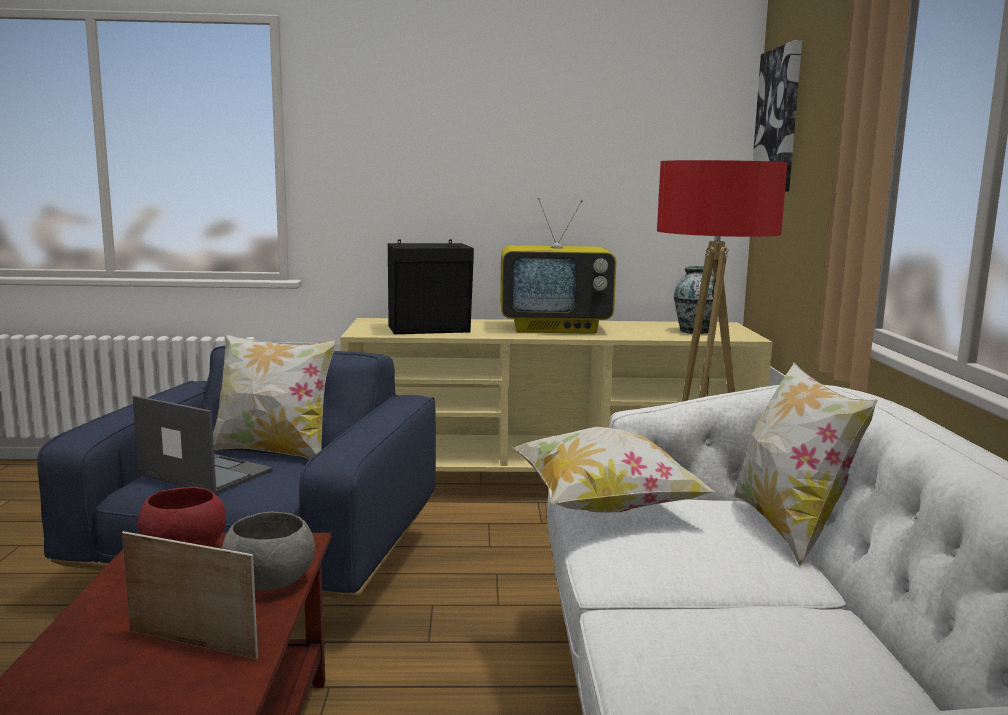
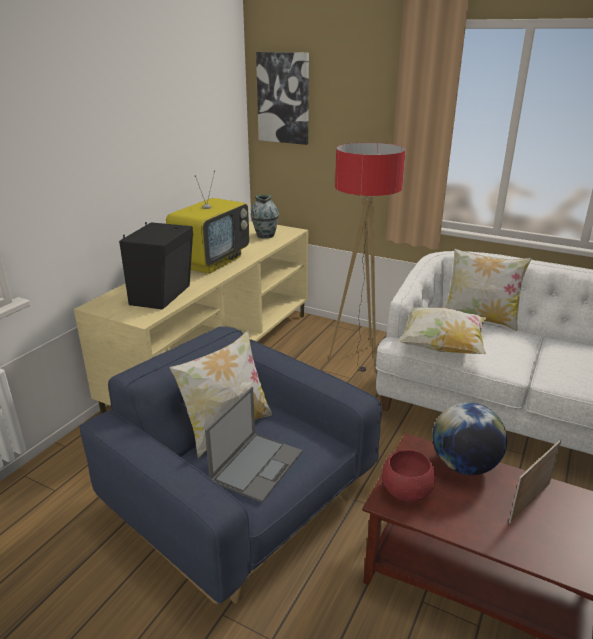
camera: 60 degrees left, 15 degrees up
(204, 473) = (257, 465): laptop -> laptop turned 150 degrees clockwise
(269, 581) = (464, 465): grey bowl -> globe

